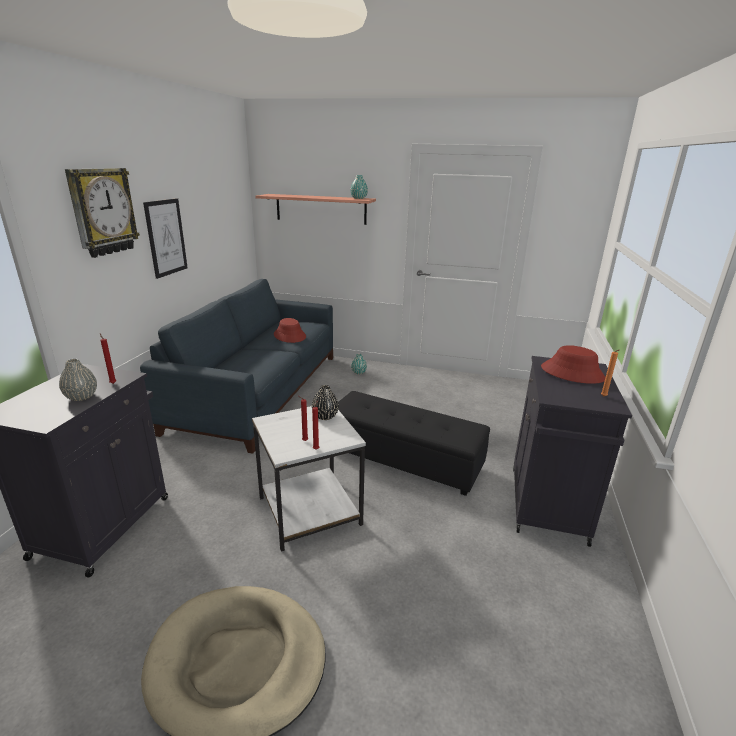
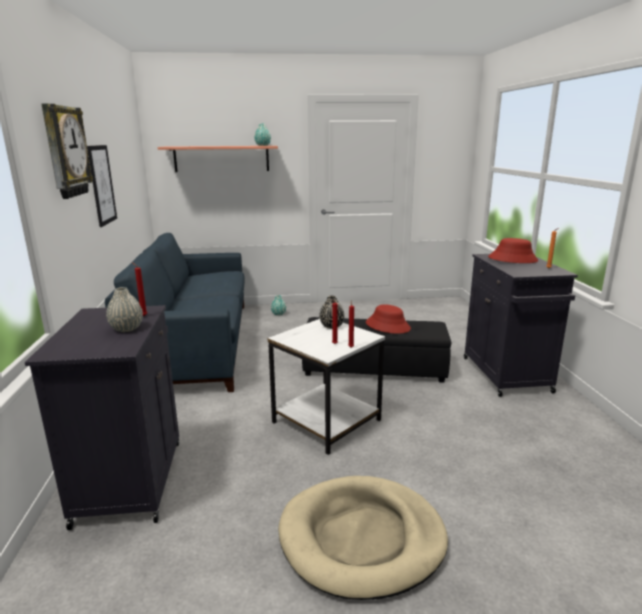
camera: 20 degrees left, 5 degrees down
(290, 336) = (216, 283): red hat -> red hat (388, 326)

